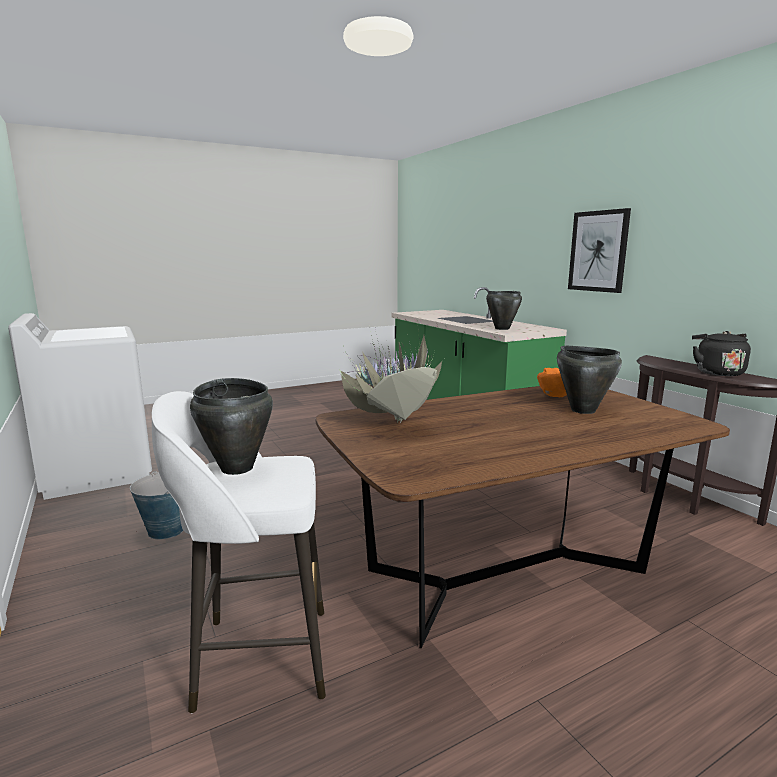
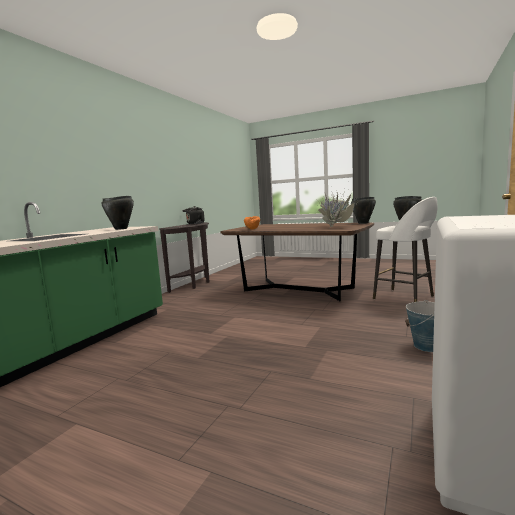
camera: 125 degrees left, 5 degrees down
(582, 410) = (266, 227): black cooking pot -> black cooking pot (363, 223)
(598, 251) = (119, 171): picture -> none

